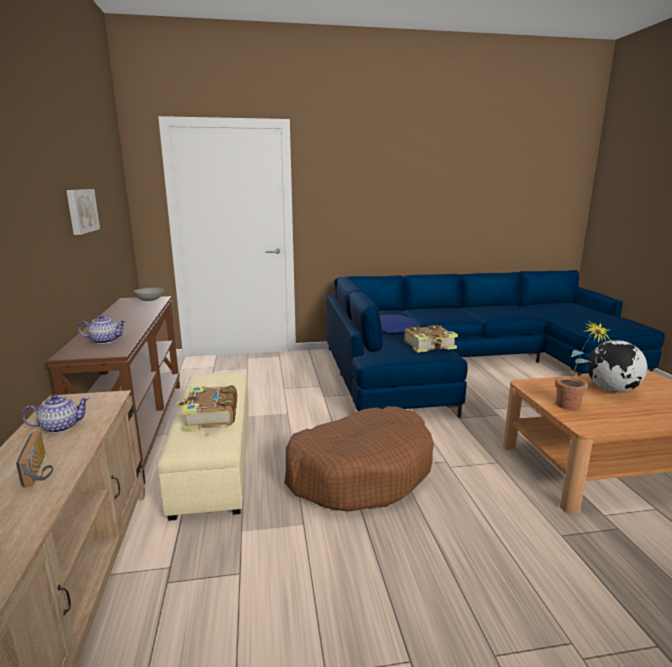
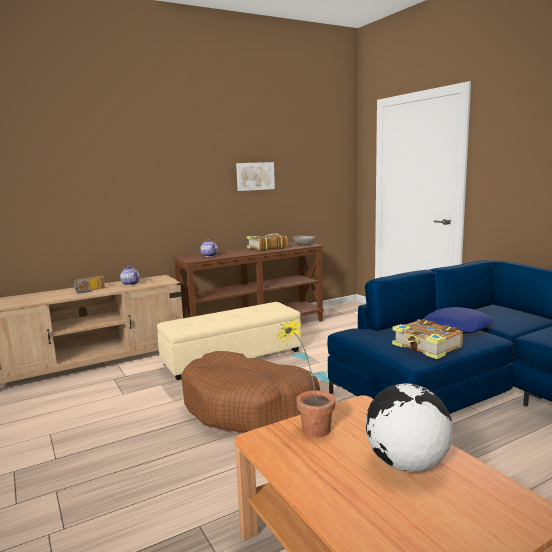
camera: 70 degrees right, 5 degrees down
(210, 416) = (213, 318): book -> book (266, 248)

